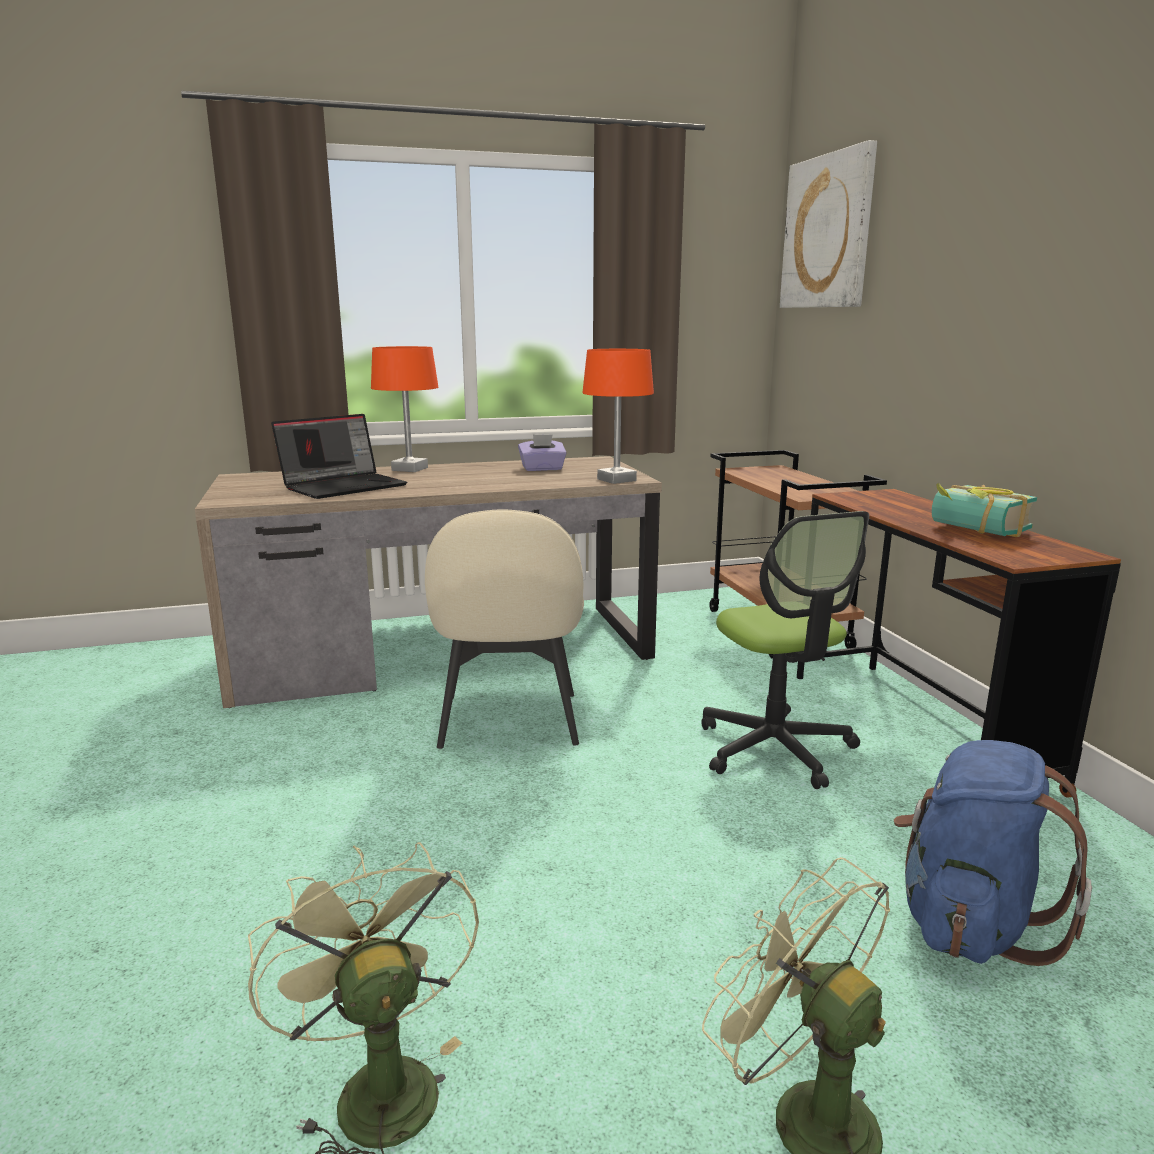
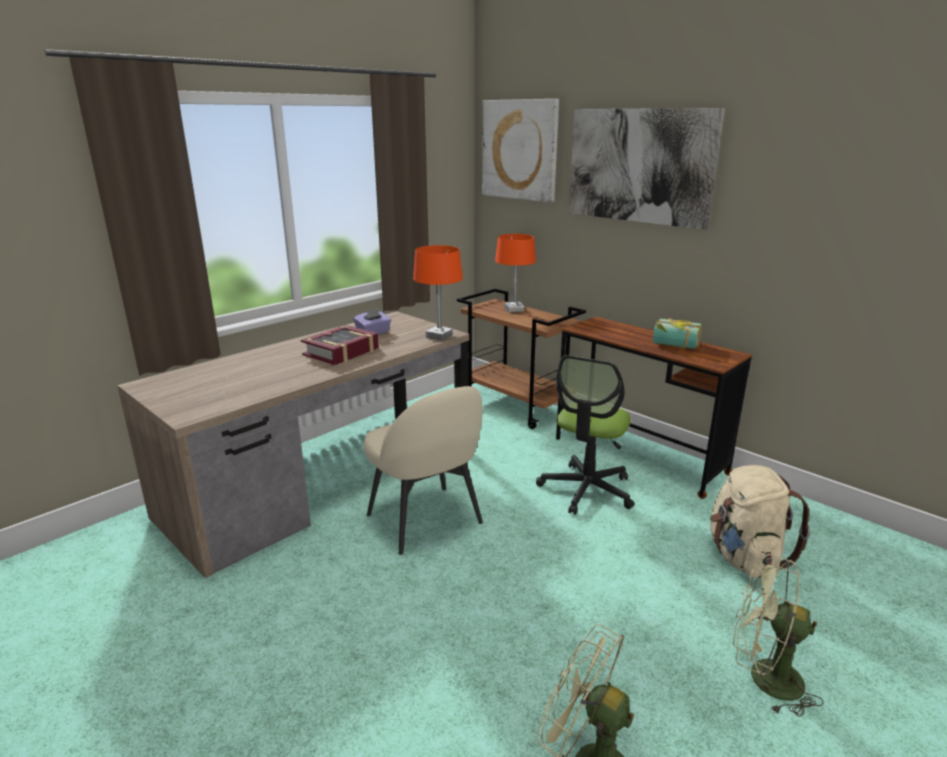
camera: 30 degrees left, 5 degrees up
(344, 486) = (257, 379): laptop -> none
(410, 469) = (276, 349): orange table lamp -> orange table lamp (514, 309)
(474, 478) = (341, 352): none -> book
(775, 748) = (586, 490): office chair -> office chair turned 75 degrees clockwise
(968, 922) = (744, 557): blue backpack -> beige backpack
(973, 227) = (639, 166): none -> picture

